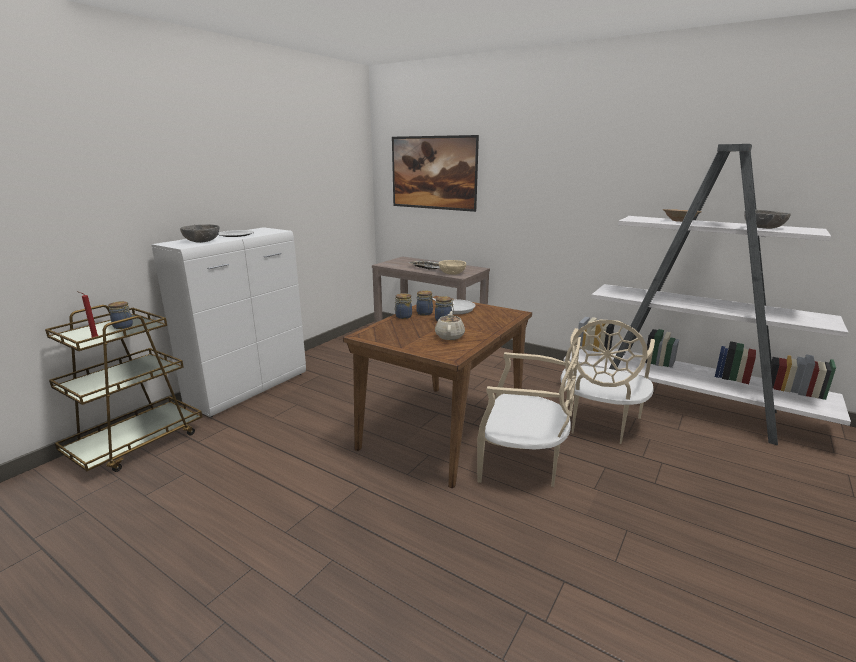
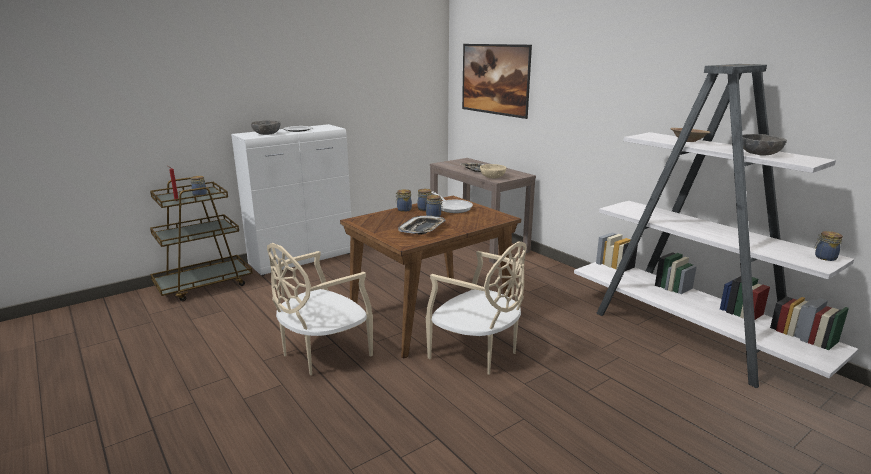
camera: 20 degrees right, 0 degrees up
(449, 336) = (422, 229): beige teapot -> tray
(599, 424) = (579, 335): beige chair -> beige chair (322, 353)
(821, 317) = (824, 257): none -> jar

